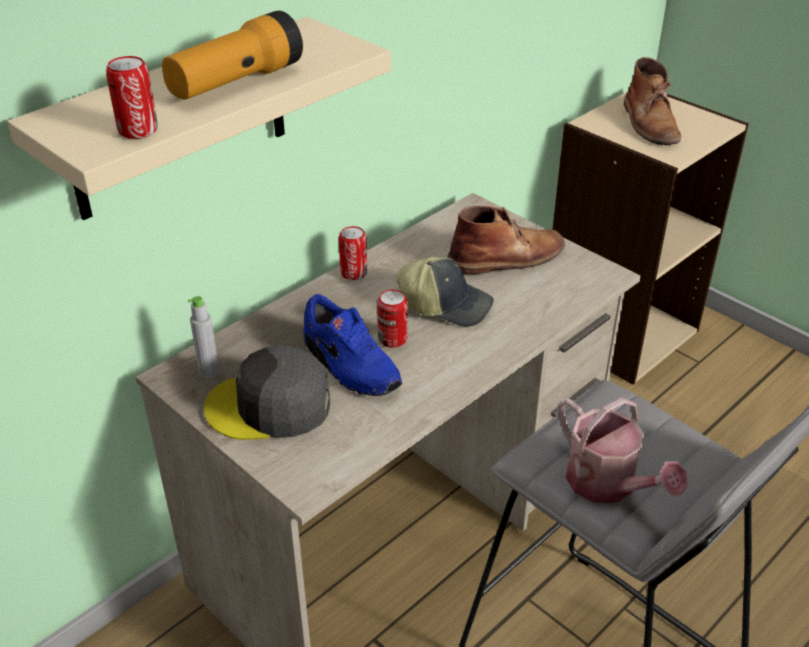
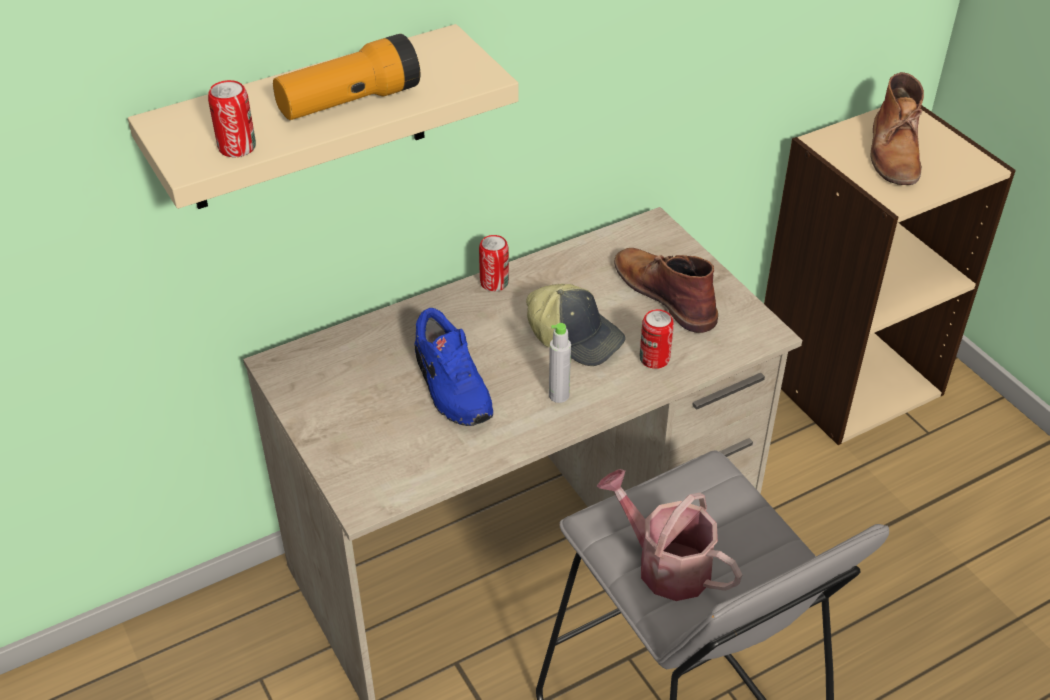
camera: 15 degrees right, 5 degrees up
(209, 371) = (313, 367): grey bottle -> grey bottle (559, 395)
(270, 406) = (359, 415): grey cap -> none
(392, 339) = (505, 365): can -> can (654, 359)
(508, 257) = (664, 293): brown boot -> brown boot turned 120 degrees counterclockwise
(608, 484) = (665, 564): watering can -> watering can turned 150 degrees clockwise

